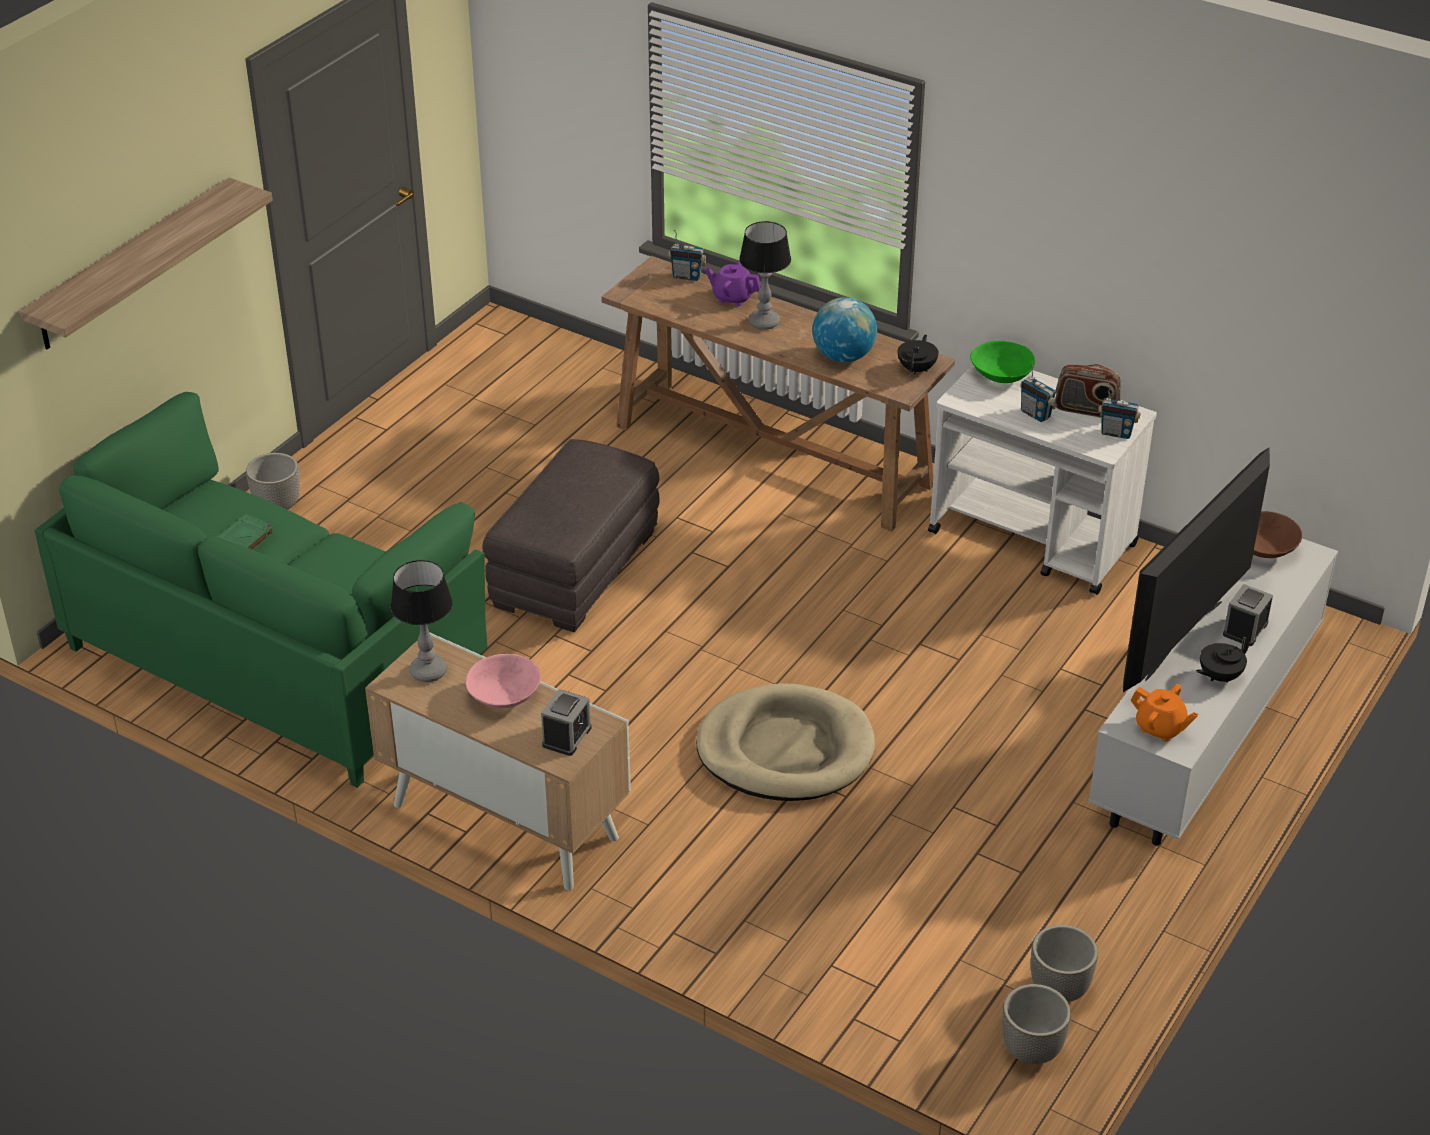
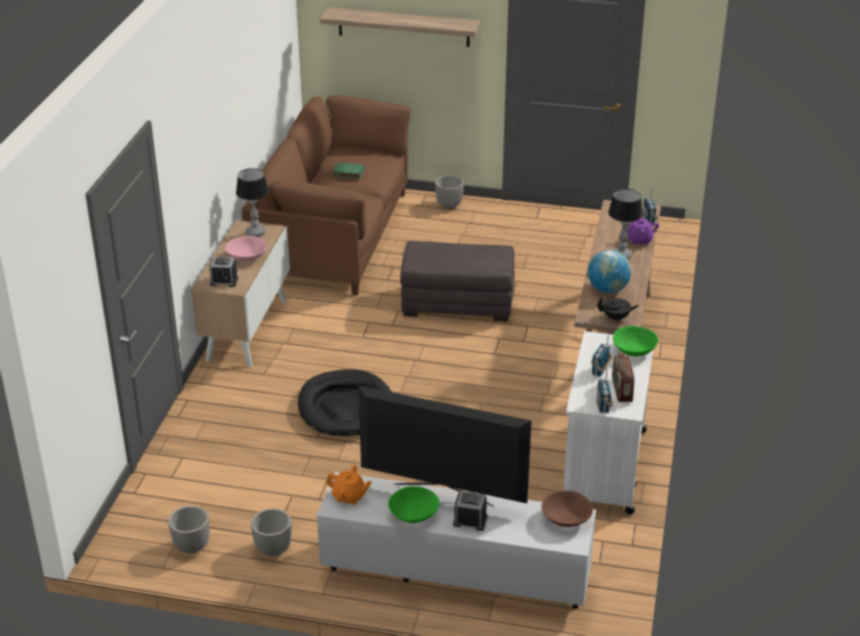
camera: 70 degrees right, 5 degrees down
(276, 657) = (333, 236): green sofa -> brown sofa
(785, 749) = (346, 407): beige dog bed -> black dog bed
(1031, 1050) = (140, 543): planter -> planter (272, 549)
(1160, 728) = (349, 496): orange teapot -> orange teapot turned 90 degrees counterclockwise
(1219, 676) = (413, 515): black teapot -> green bowl

